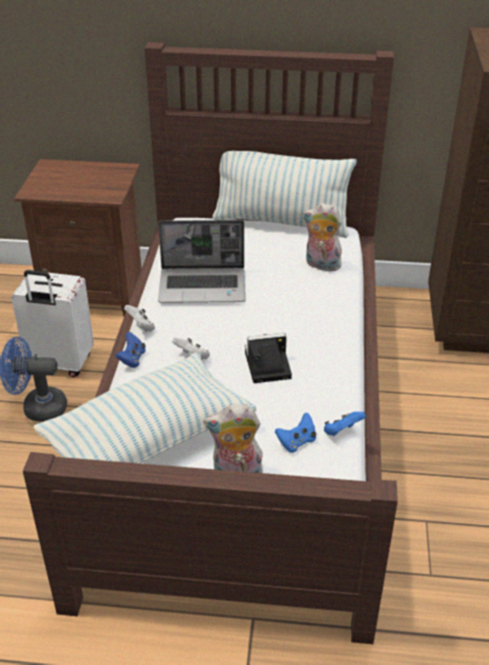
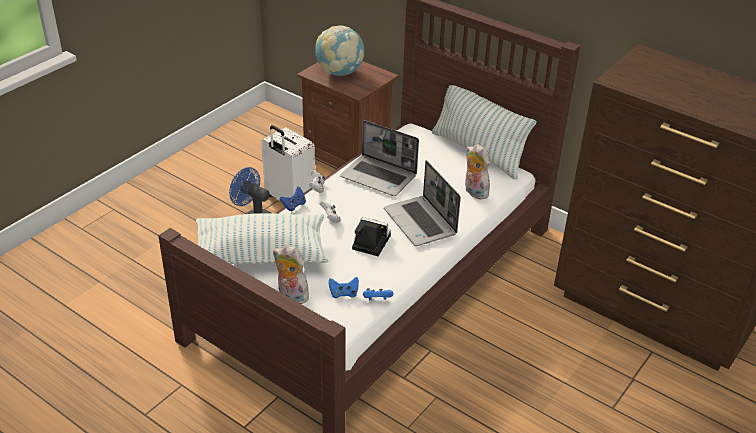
camera: 30 degrees right, 0 degrees up
(67, 181) = (339, 72): none -> globe
(300, 320) = (421, 222): none -> laptop

